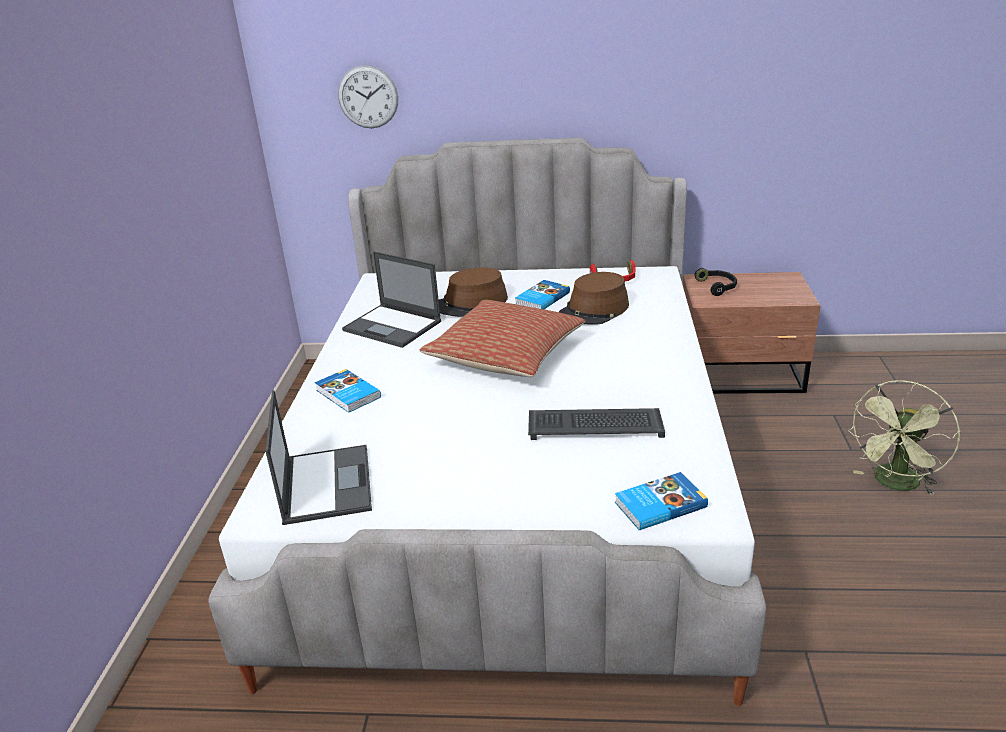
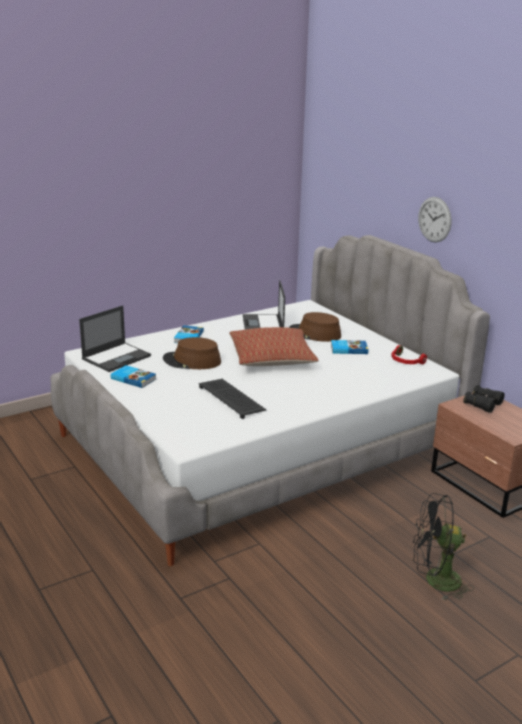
camera: 50 degrees right, 5 degrees down
(368, 97) = (345, 193): wall clock -> wall clock (434, 219)
(594, 310) = (356, 366): brown hat -> brown hat (192, 361)
(659, 504) = (181, 431): book -> book (134, 378)
(717, 286) = (483, 404): black headphones -> black binoculars
(894, 484) = (435, 581): green fan -> black fan

